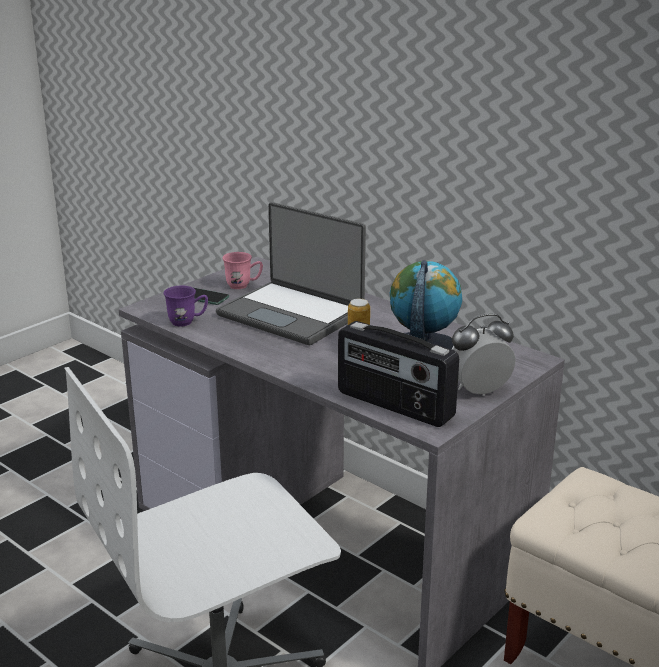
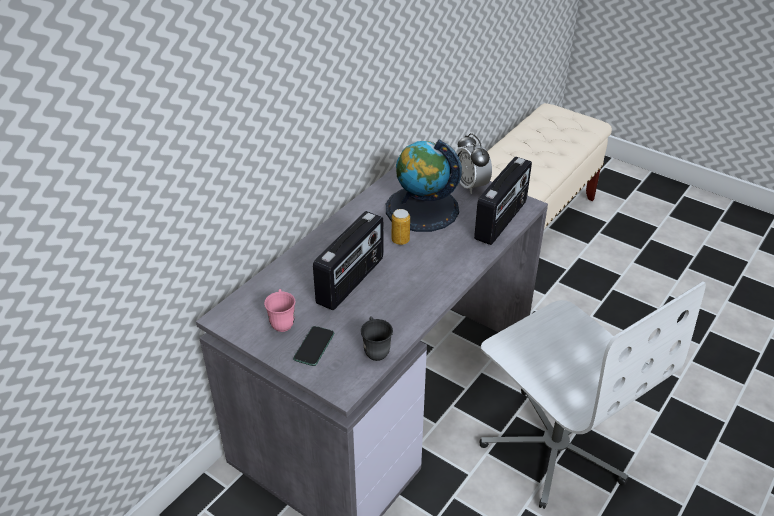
camera: 95 degrees left, 15 degrees up
(187, 322) = (375, 349): purple mug -> grey mug
(292, 314) = (351, 281): laptop -> radio

